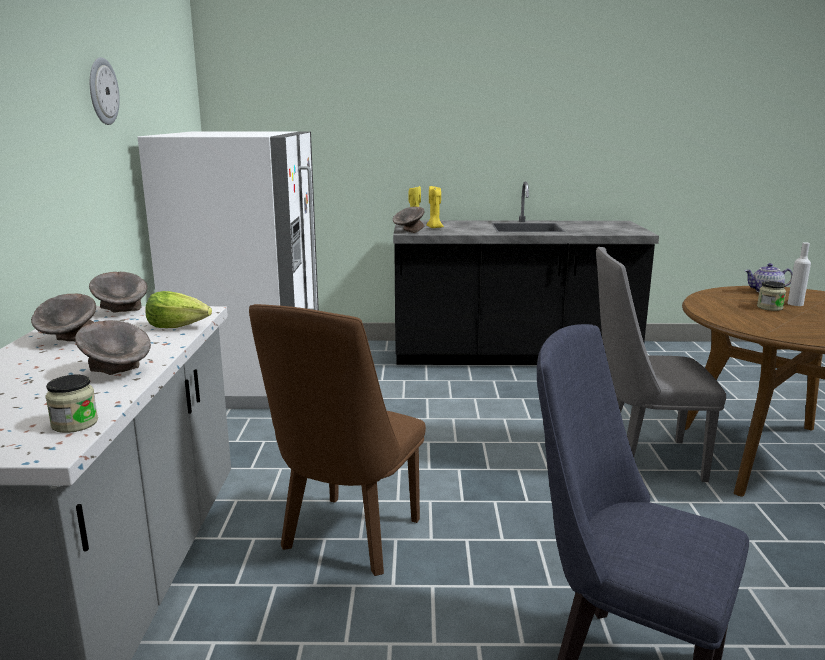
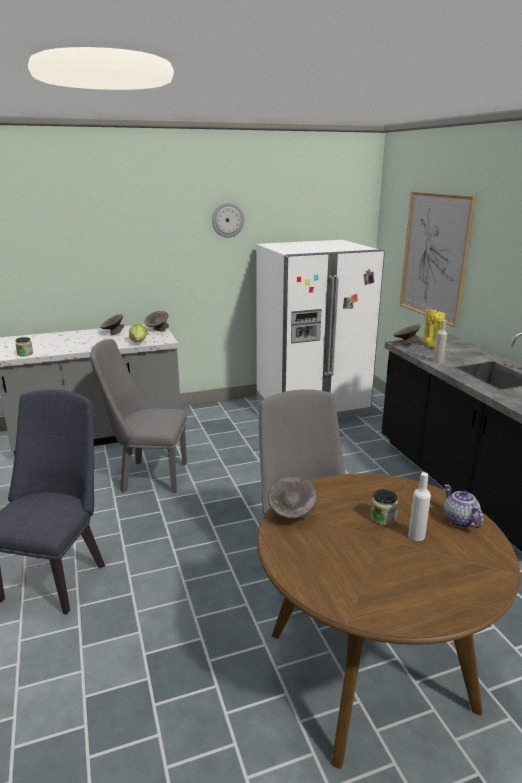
camera: 70 degrees right, 5 degrees up
(118, 372) = (76, 347): grey bowl -> grey bowl (292, 516)
(342, 137) = (434, 256): none -> picture
(347, 541) = (148, 476): brown chair -> grey chair
(478, 232) = (438, 361): none -> beige bottle

